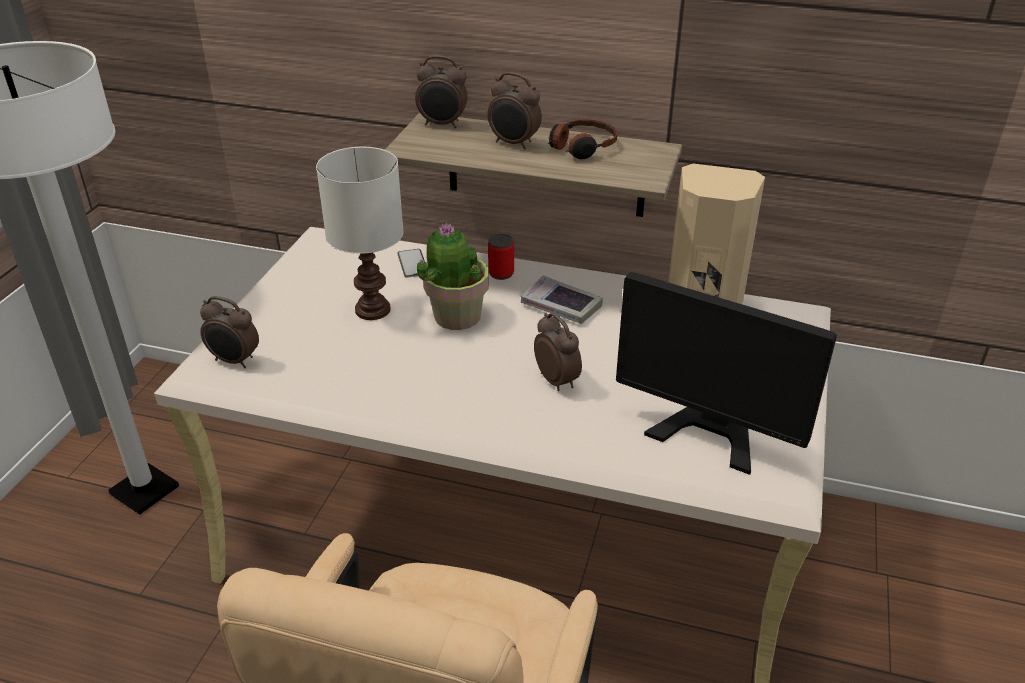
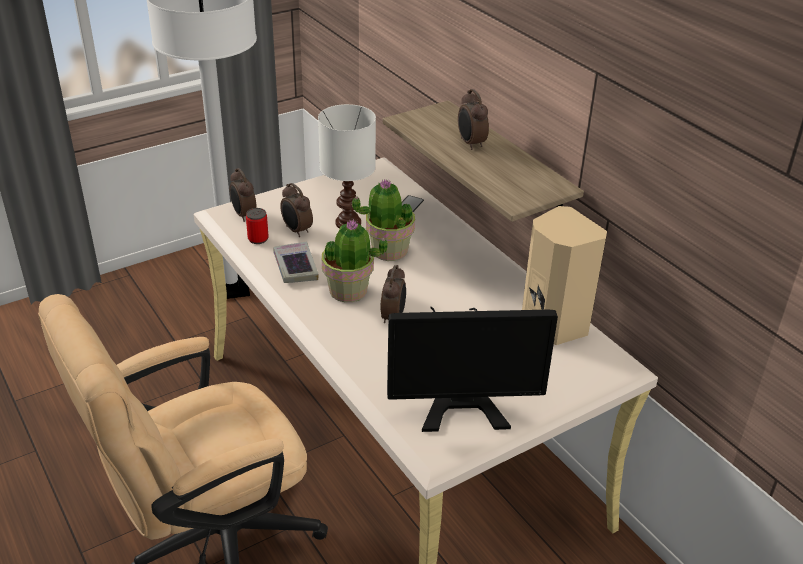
camera: 40 degrees right, 0 degrees up
(442, 125) = (448, 113): alarm clock -> alarm clock (296, 231)
(475, 379) = (349, 291): none -> potted plant
(501, 273) = (452, 238): can -> can (258, 239)
(561, 306) = (460, 276): book -> book (295, 267)
(581, 147) = (509, 164): headphones -> none
(721, 415) = (461, 392): monitor -> monitor turned 75 degrees counterclockwise

